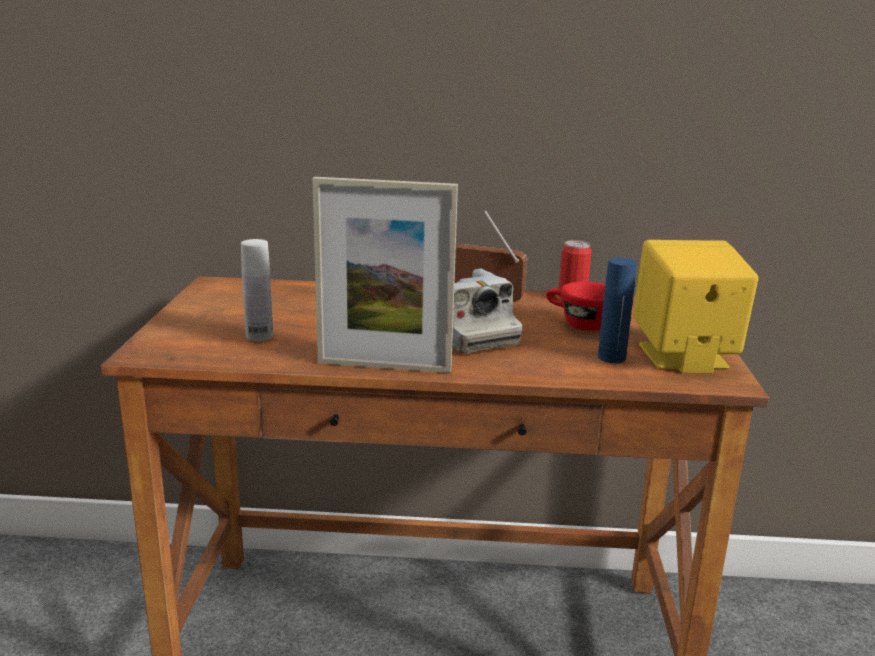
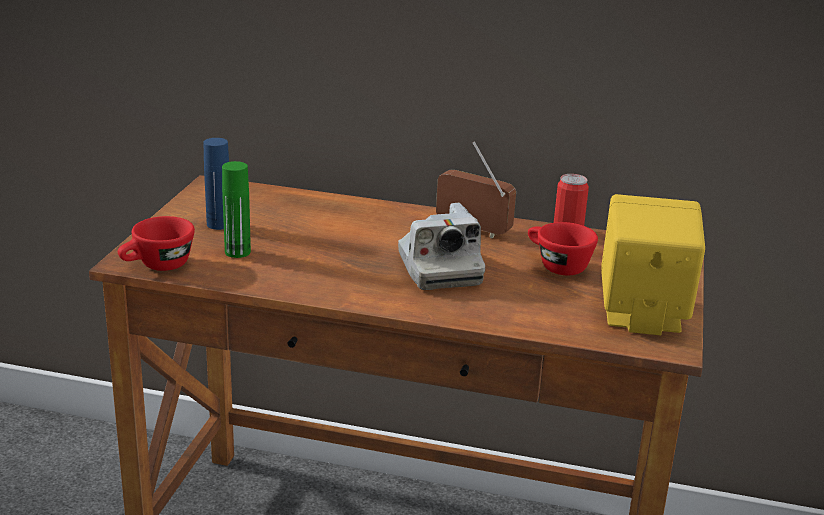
camera: 10 degrees right, 5 degrees up
(177, 355) = (157, 266): none -> red cup
(259, 336) = (237, 252): white bottle -> green bottle
(384, 366) = (342, 296): picture frame -> none
(611, 357) = (568, 308): blue bottle -> blue bottle (219, 224)

